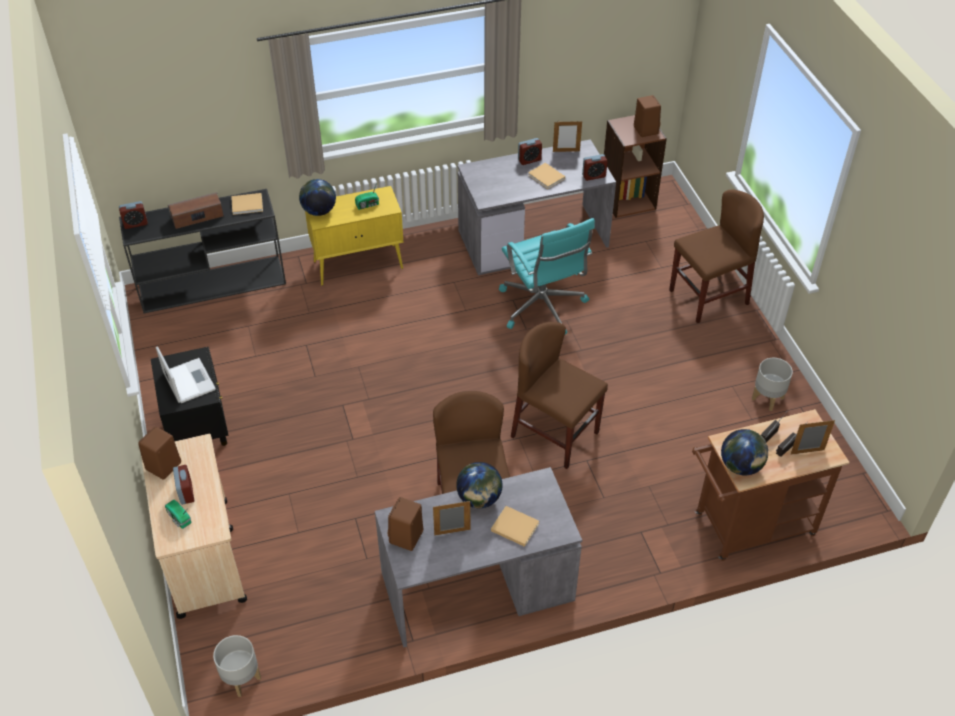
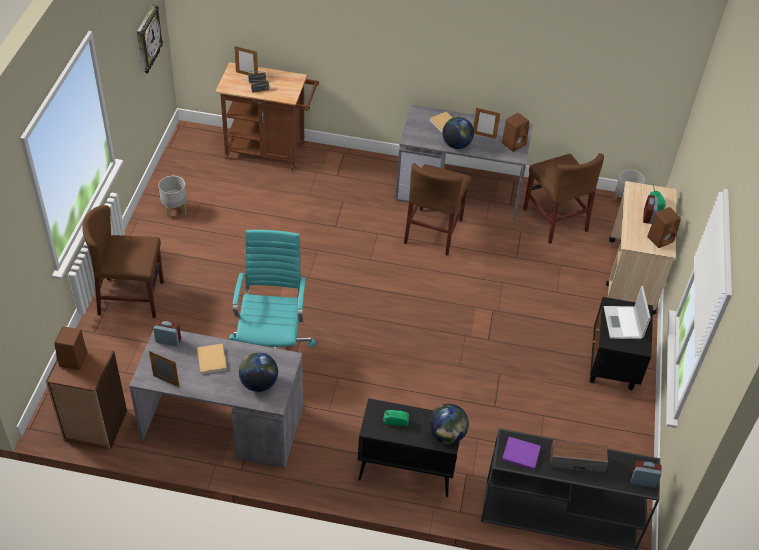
camera: 155 degrees left, 0 degrees up
(248, 205) = (519, 453): beige book -> purple book
(359, 265) = (405, 472): yellow cabinet -> black cabinet
(529, 160) = (210, 387): alarm clock -> none
(555, 434) = (343, 250): brown chair -> brown chair (555, 220)
(740, 466) = (293, 83): globe -> globe (259, 383)
(910, 332) = (147, 40): none -> wall clock

